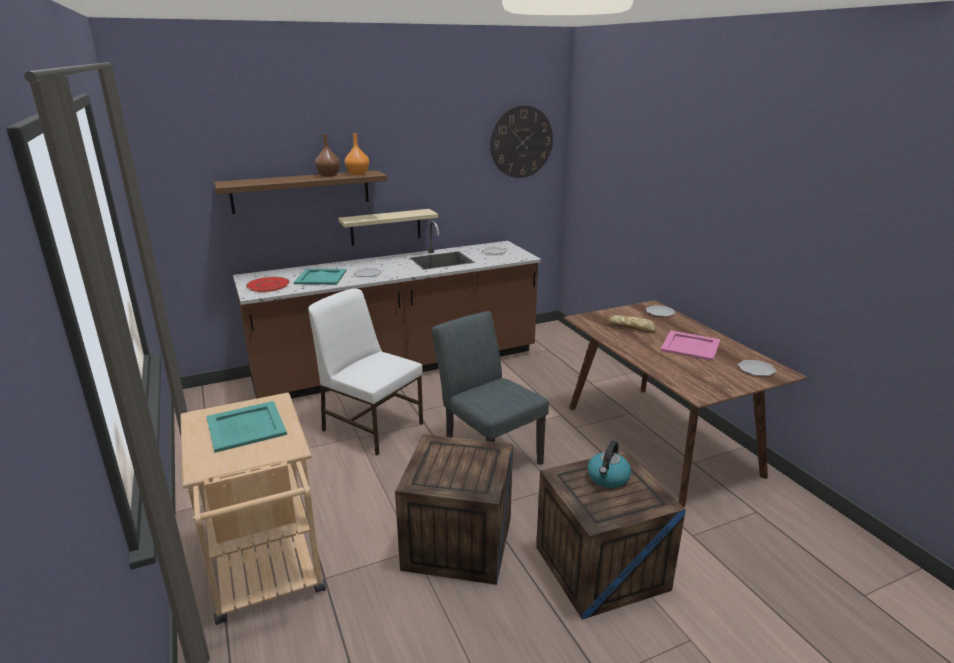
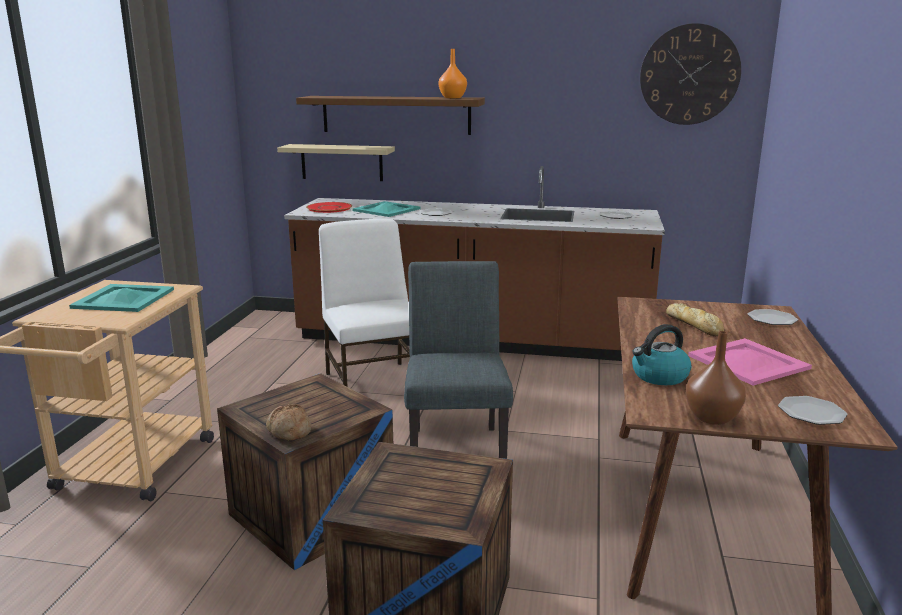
camera: 35 degrees right, 5 degrees down
(329, 175) = (422, 97): brown vase -> brown vase (713, 417)
(385, 227) = (489, 169): beige shelf -> beige shelf (341, 162)
(475, 487) = (288, 431): none -> bread
(608, 478) = (440, 477): kettle -> kettle (659, 376)

